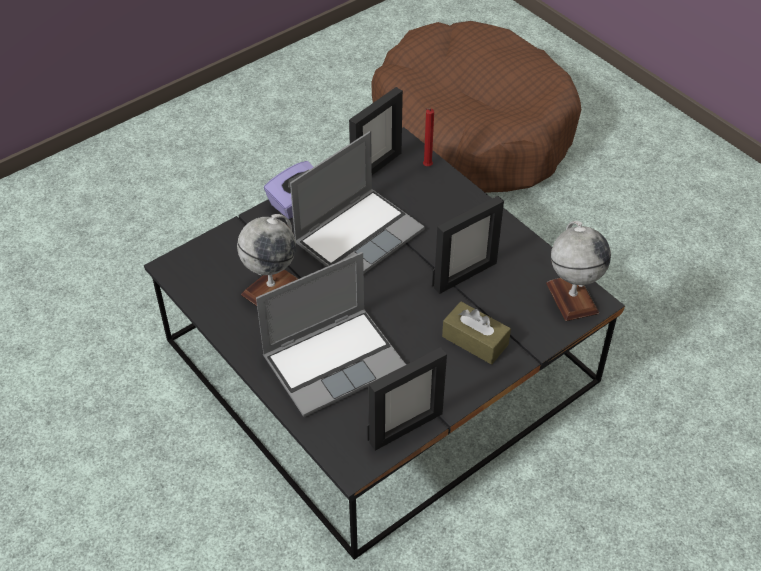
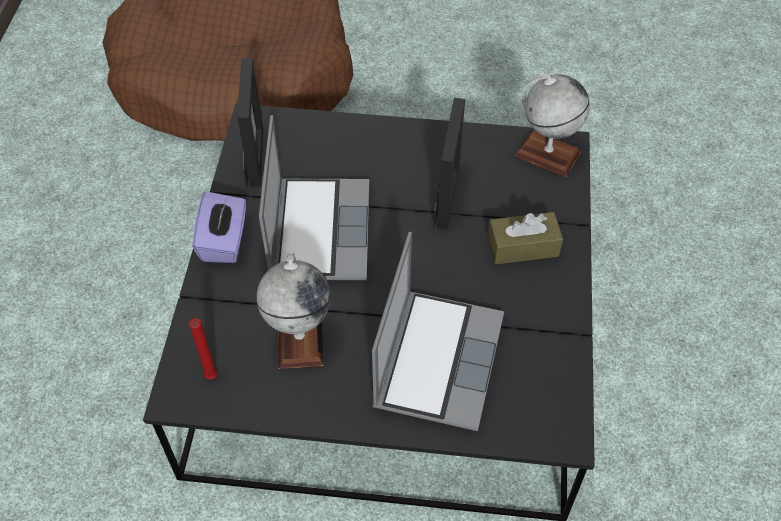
camera: 45 degrees left, 5 degrees up
(405, 427) = (561, 365): picture frame -> none
(426, 167) = (300, 126): red candle -> red candle (211, 378)

